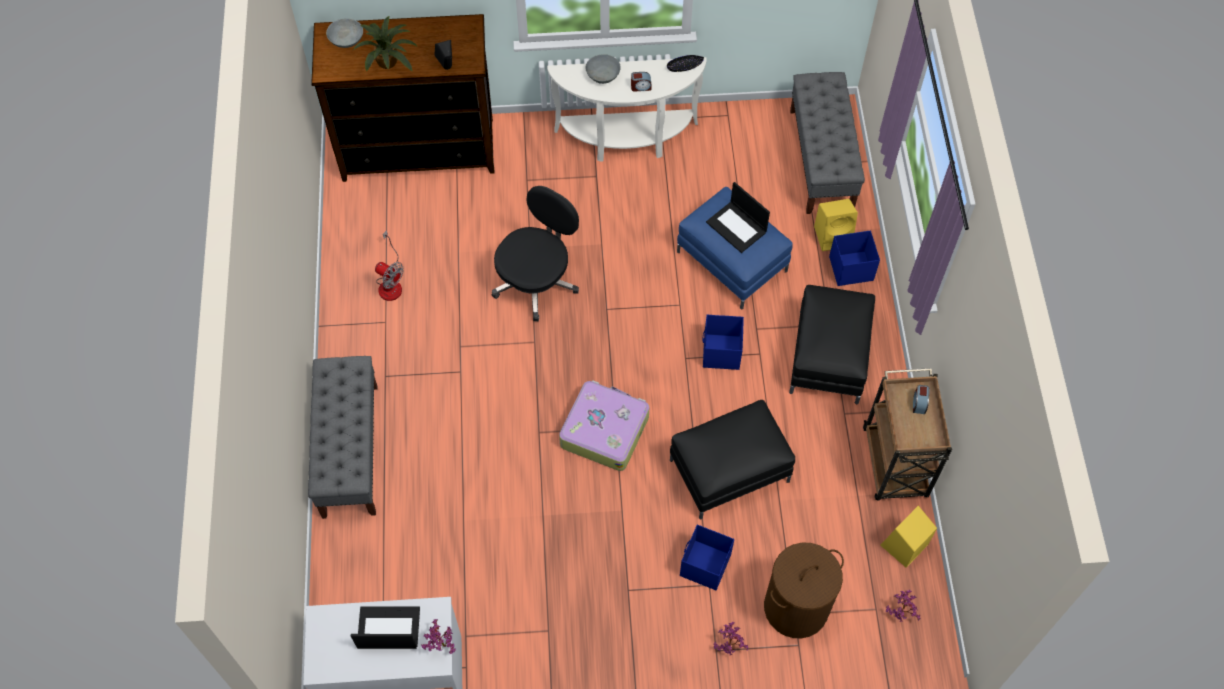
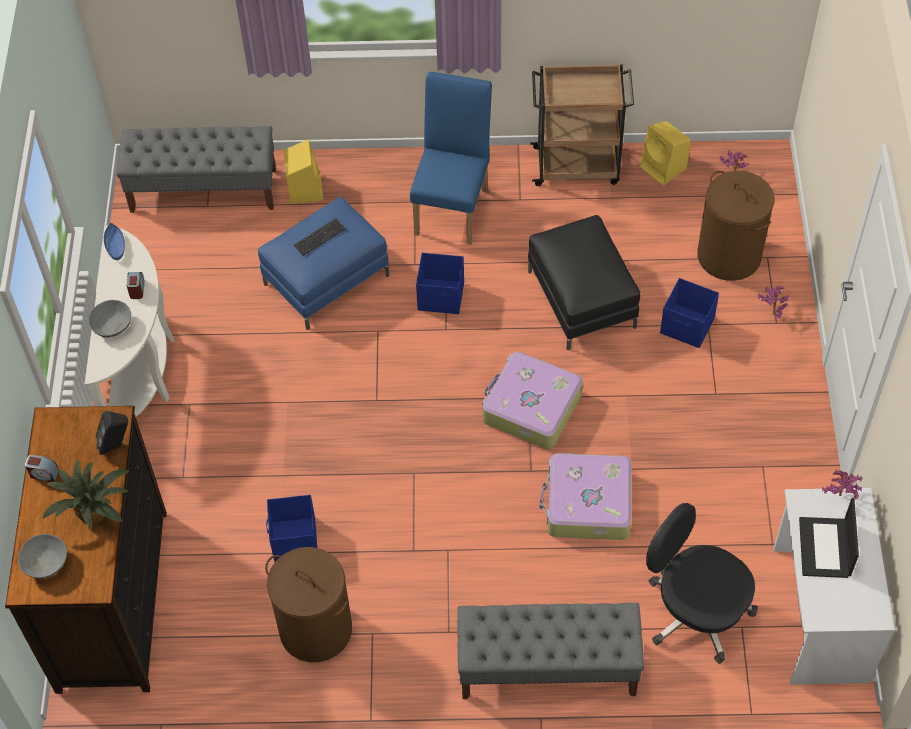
camera: 85 degrees left, 5 degrees down
(390, 282) = (315, 629): fan -> brown laundry basket
(505, 478) = (587, 504): none -> suitcase
(537, 281) = (331, 469): black office chair -> black office chair (695, 611)
(685, 66) = (115, 246): black bowl -> blue bowl
(737, 227) = (319, 238): laptop -> keyboard
(828, 357) = (453, 206): black ottoman -> blue chair
(850, 268) = (348, 178): blue storage box -> blue storage box (294, 541)
(919, 403) = (569, 86): alarm clock -> alarm clock (44, 474)

